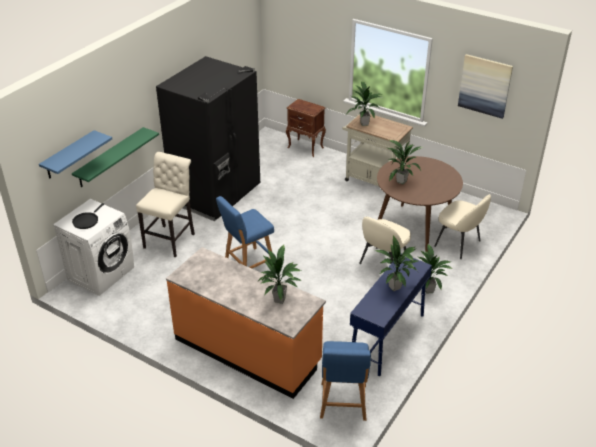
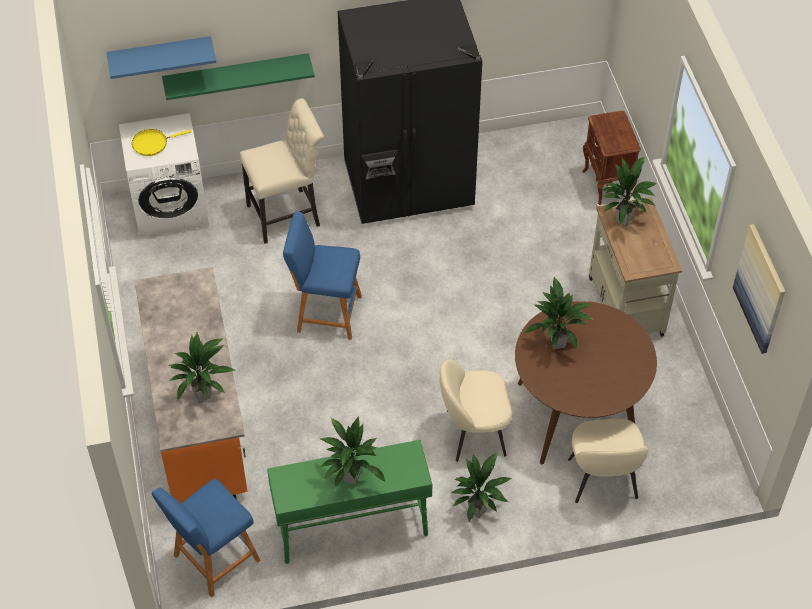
camera: 45 degrees right, 15 degrees up
(86, 221) = (152, 143): black frying pan -> yellow frying pan
(386, 338) = (352, 527): blue console table -> green console table

